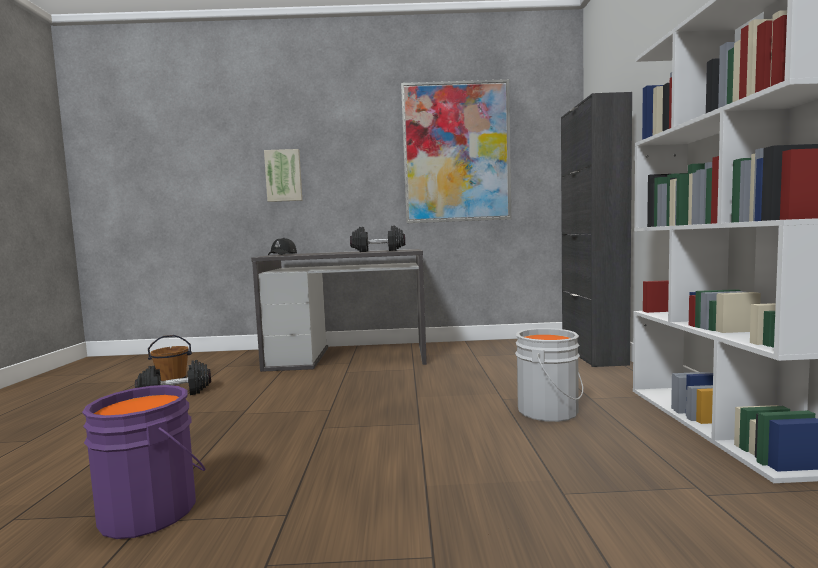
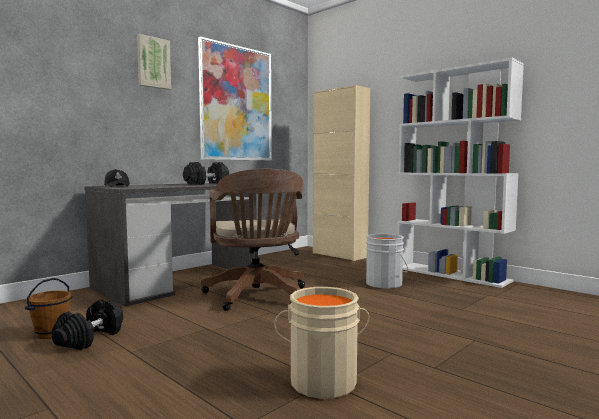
camera: 45 degrees left, 0 degrees up
(154, 509) = (323, 380): purple bucket -> beige bucket
(284, 176) = (89, 102): picture -> picture (153, 63)
(364, 388) = (257, 296): none -> brown office chair
(593, 355) = (339, 255): black cabinet -> beige cabinet

